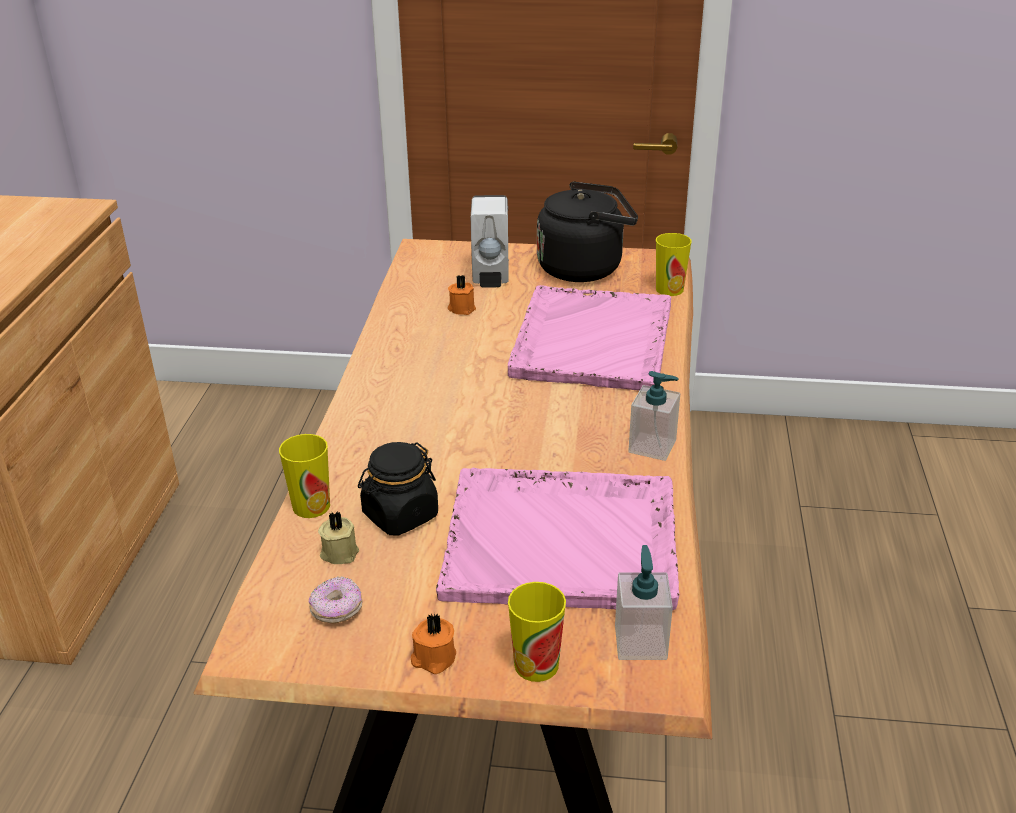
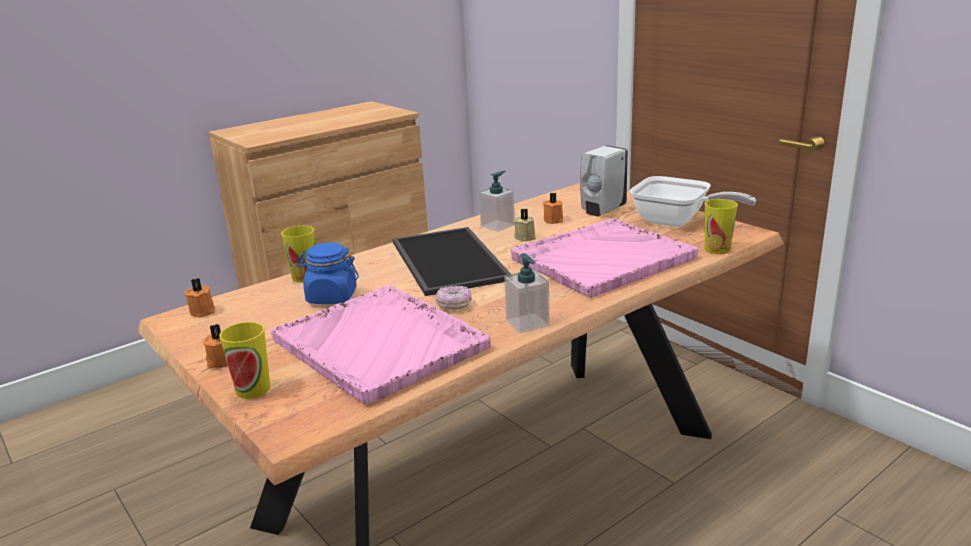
camera: 45 degrees right, 10 degrees down
(272, 615) = (203, 311): none -> orange candle
(337, 610) = (228, 321): donut -> donut (454, 305)
(339, 552) = (277, 300): beige candle -> beige candle (525, 237)
(400, 515) = (331, 297): black jar -> blue jar
(440, 408) = (446, 260): none -> tray
(585, 268) = (677, 222): black kettle -> frying pan
(640, 642) = (318, 409): soap dispenser -> soap dispenser (498, 225)

